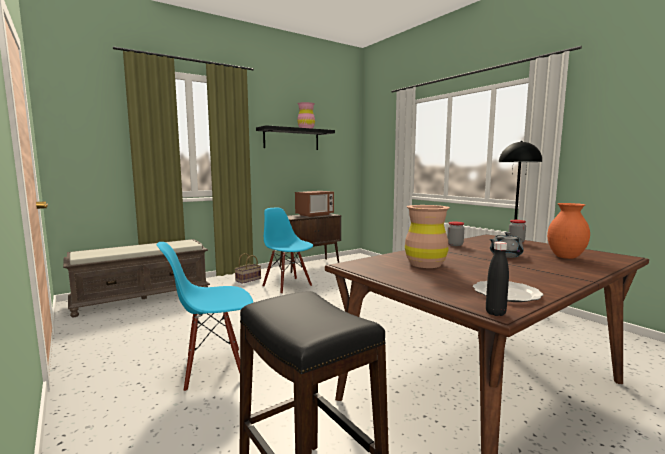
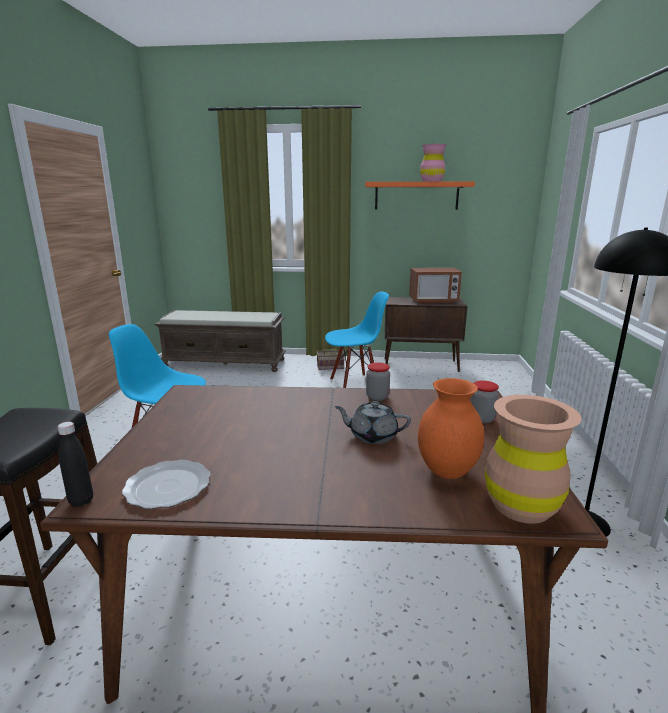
camera: 40 degrees right, 10 degrees up
(287, 286) = (354, 385): blue chair -> blue chair turned 75 degrees clockwise
(291, 139) = (416, 196): black shelf -> orange shelf
(425, 264) = (244, 415): brown vase -> brown vase (521, 505)

